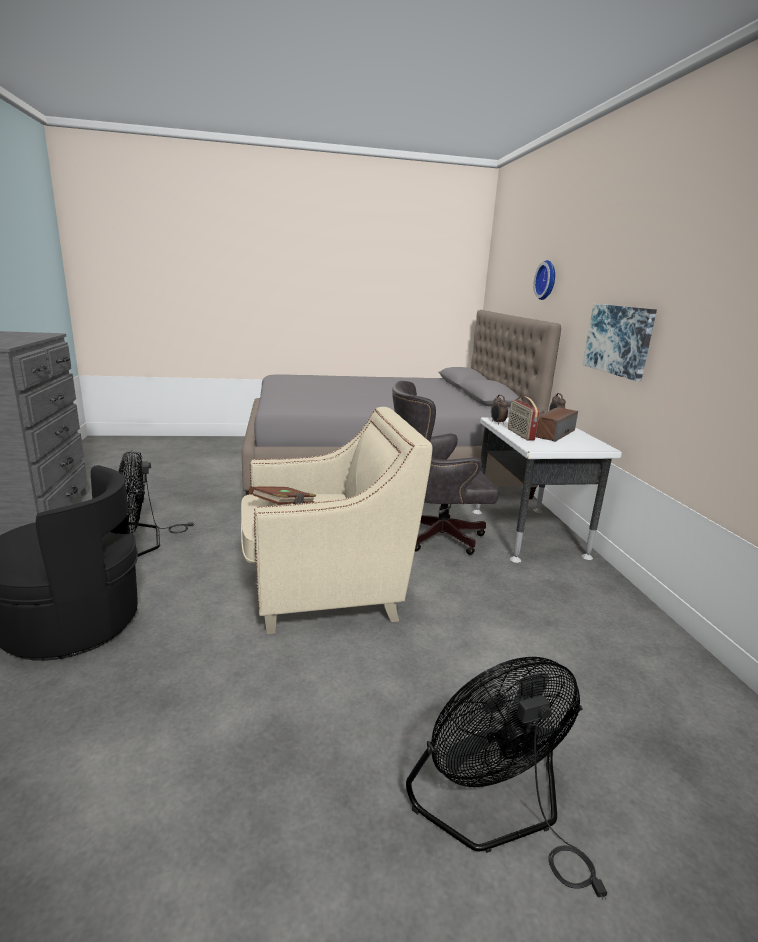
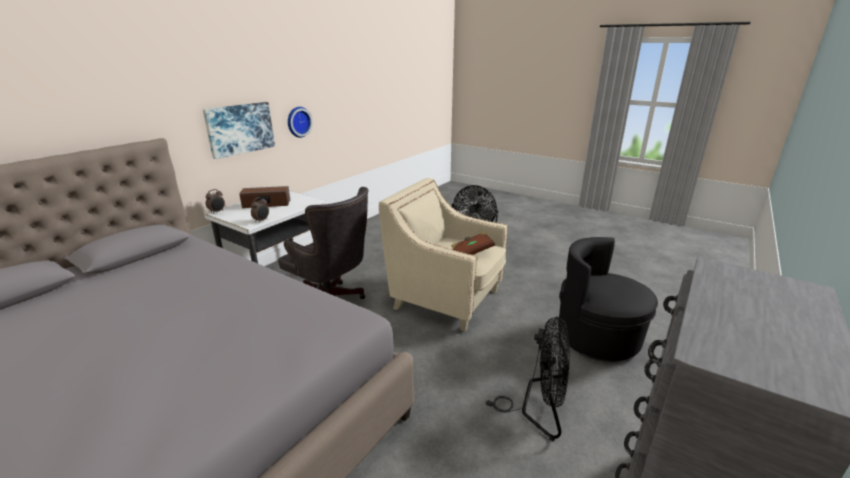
camera: 135 degrees left, 5 degrees up
(520, 434) = (287, 209): radio -> none
(547, 280) = (80, 101): wall clock -> wall clock (298, 122)

